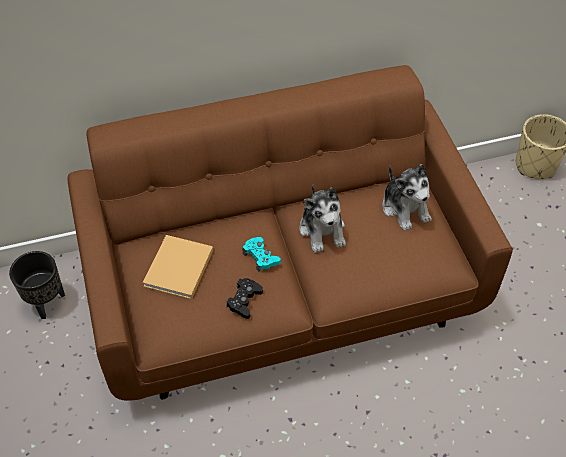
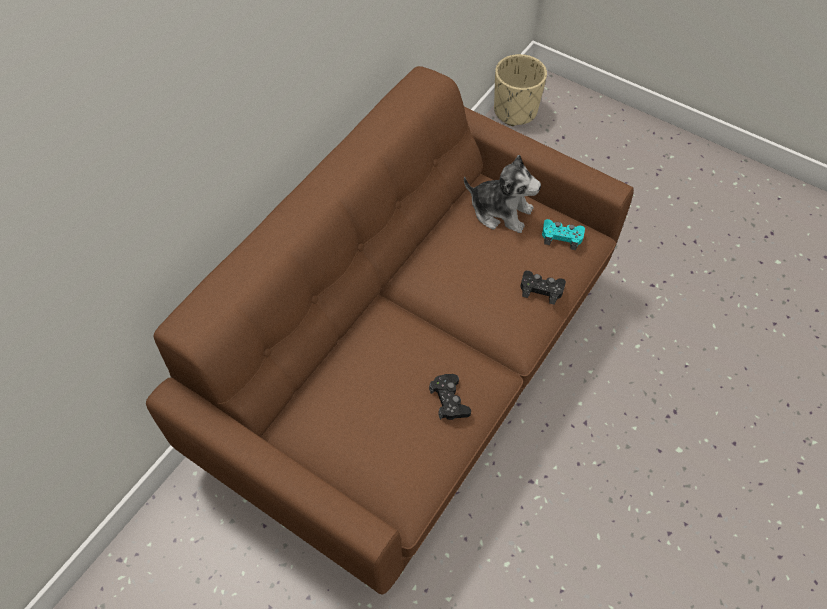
camera: 40 degrees left, 5 degrees up
(46, 303) = (187, 558): black planter -> none
(178, 270) = (355, 418): beige book -> none
(261, 257) = (422, 346): turquoise game controller -> turquoise game controller (562, 236)
(322, 230) = (450, 280): plush toy -> none
(379, 276) = (541, 289): none -> black game controller

